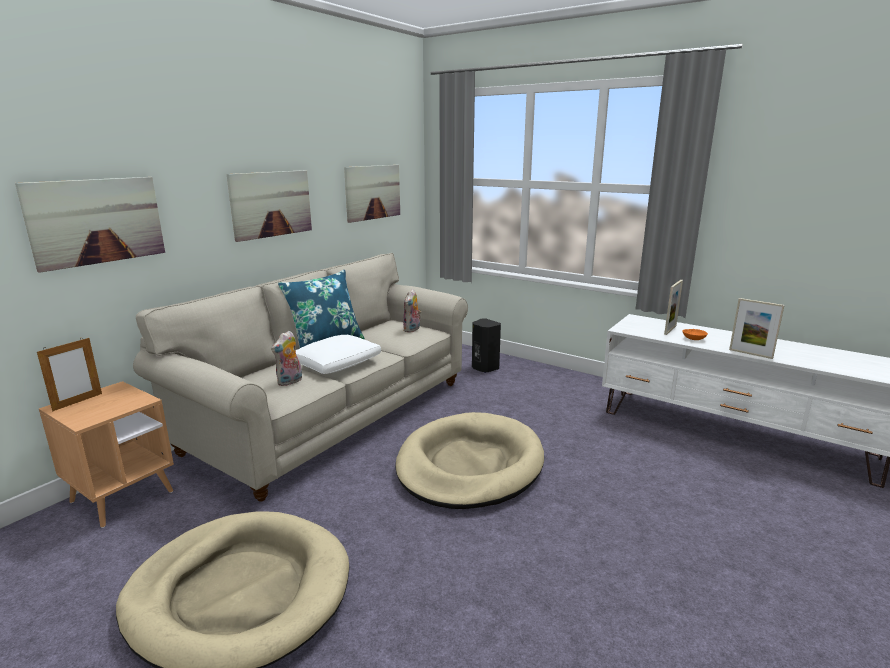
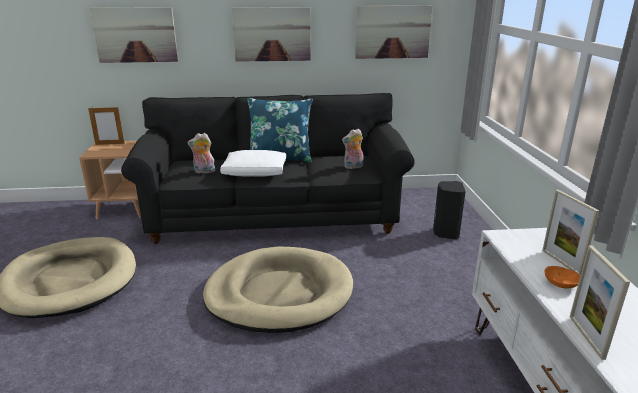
camera: 50 degrees right, 5 degrees up
(333, 416) = (274, 216): beige sofa -> black sofa
(670, 330) = (561, 262): picture frame -> picture frame turned 75 degrees clockwise

